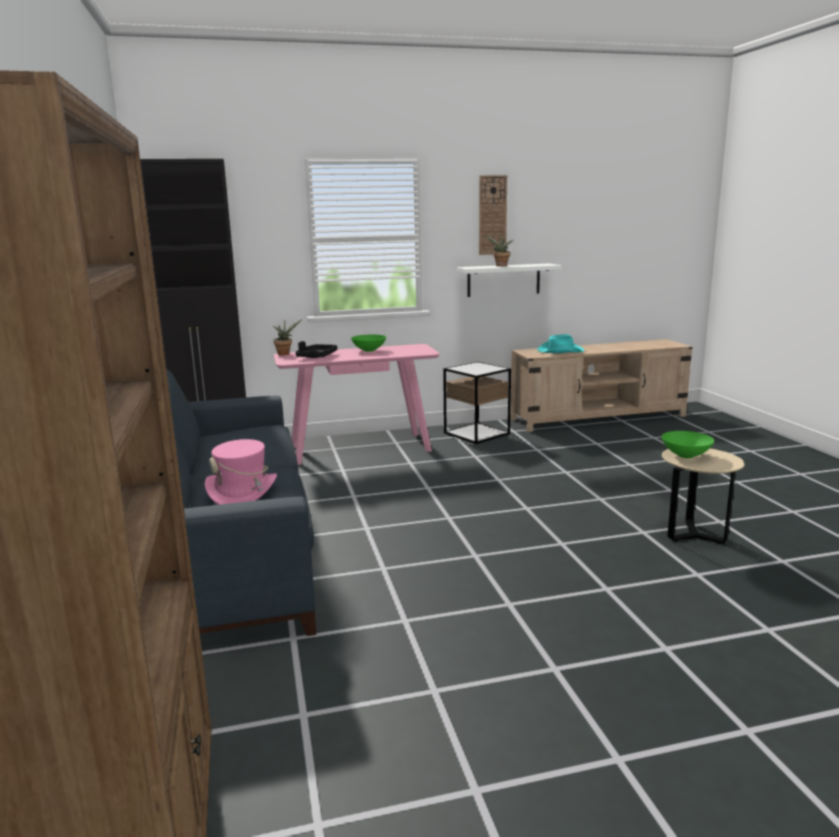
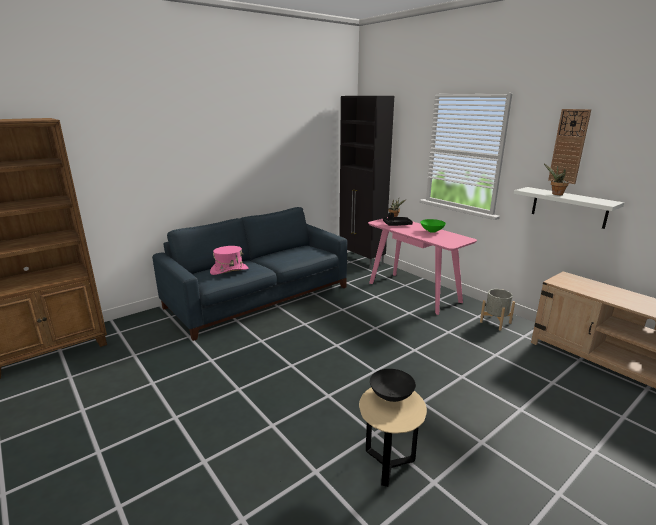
camera: 65 degrees right, 5 degrees up
(476, 433) = (495, 322): side table -> grey planter
(559, 351) = (595, 289): turquoise hat -> none
(686, 455) = (392, 396): green bowl -> black bowl

